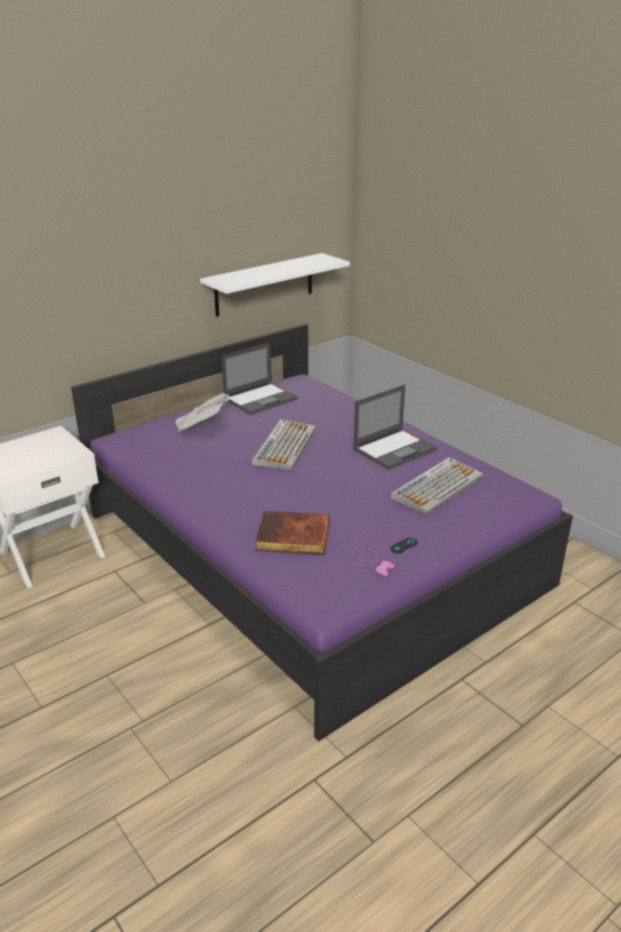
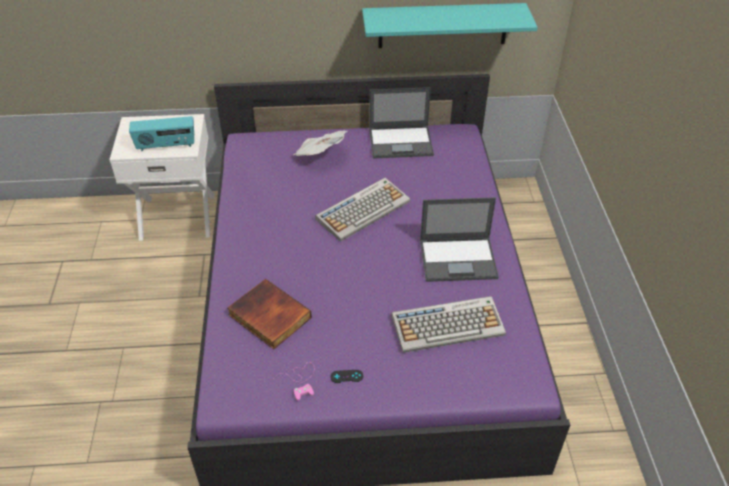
camera: 35 degrees right, 15 degrees up
(50, 456) = (166, 146): none -> radio
(264, 284) = (443, 25): white shelf -> turquoise shelf

